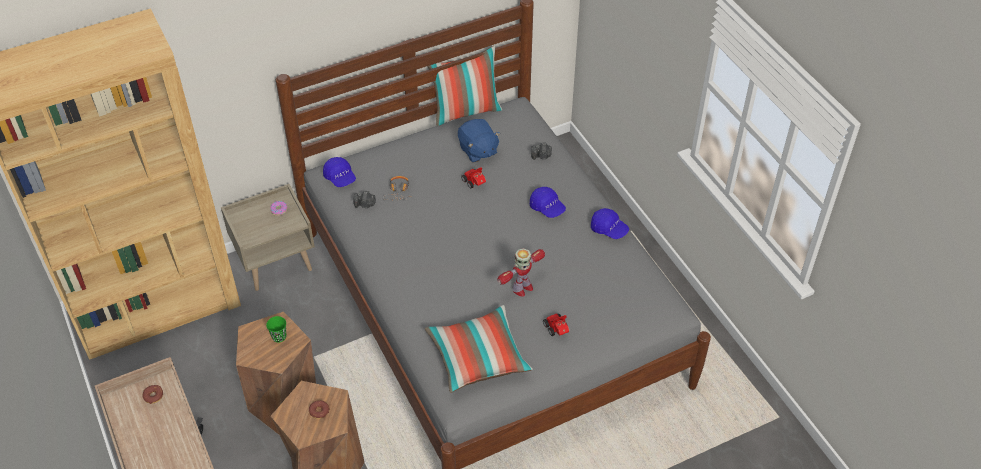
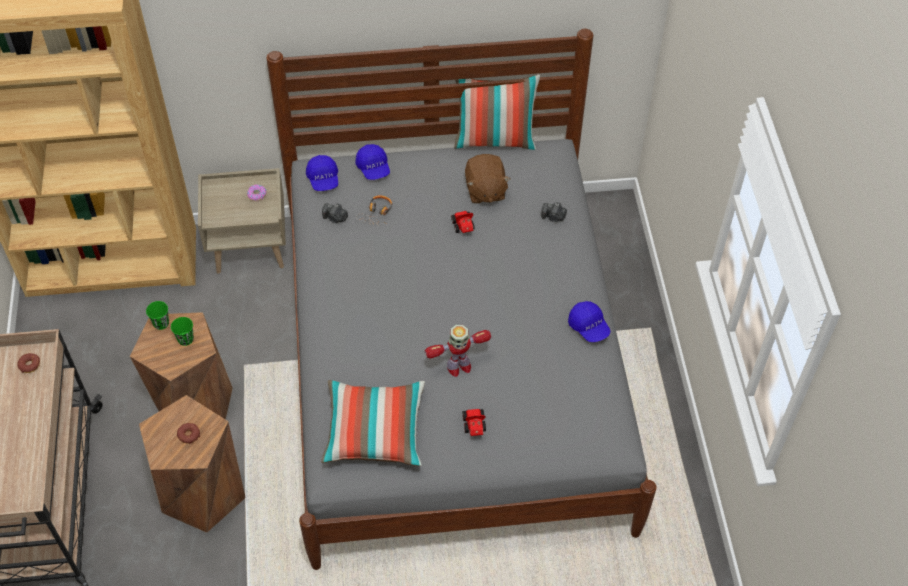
camera: 20 degrees right, 5 degrees up
(251, 330) = (161, 323): none -> green cup
(478, 150) = (485, 190): blue plush toy -> brown plush toy
(547, 208) = (530, 281): blue cap -> blue cap (373, 168)

